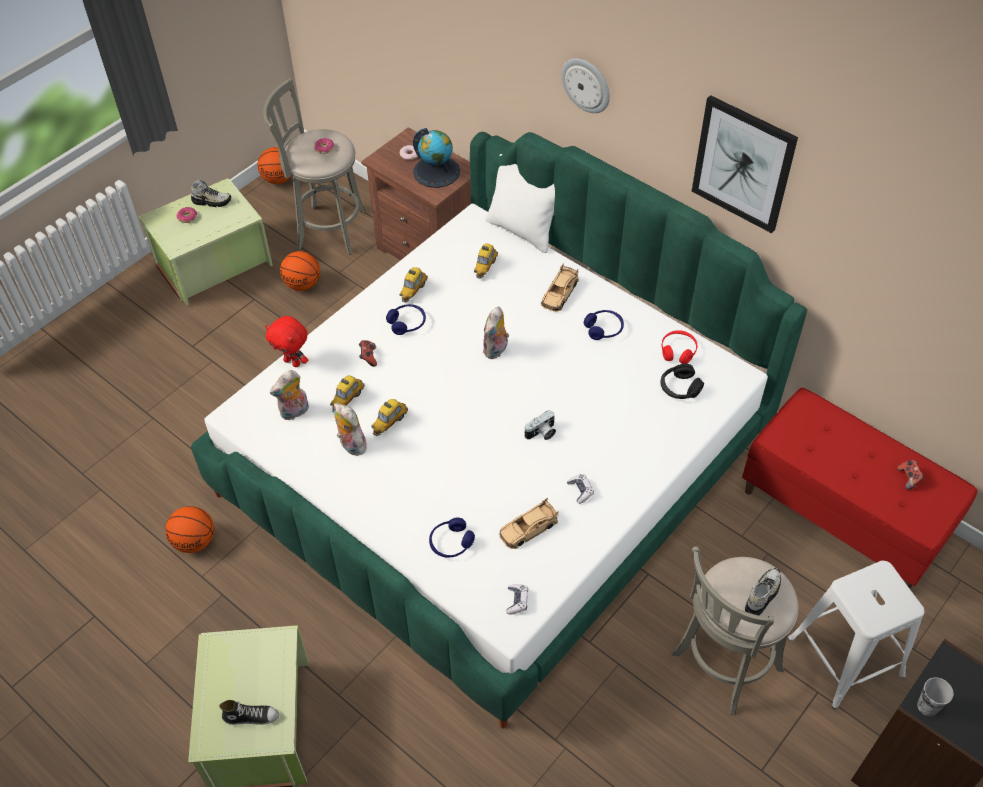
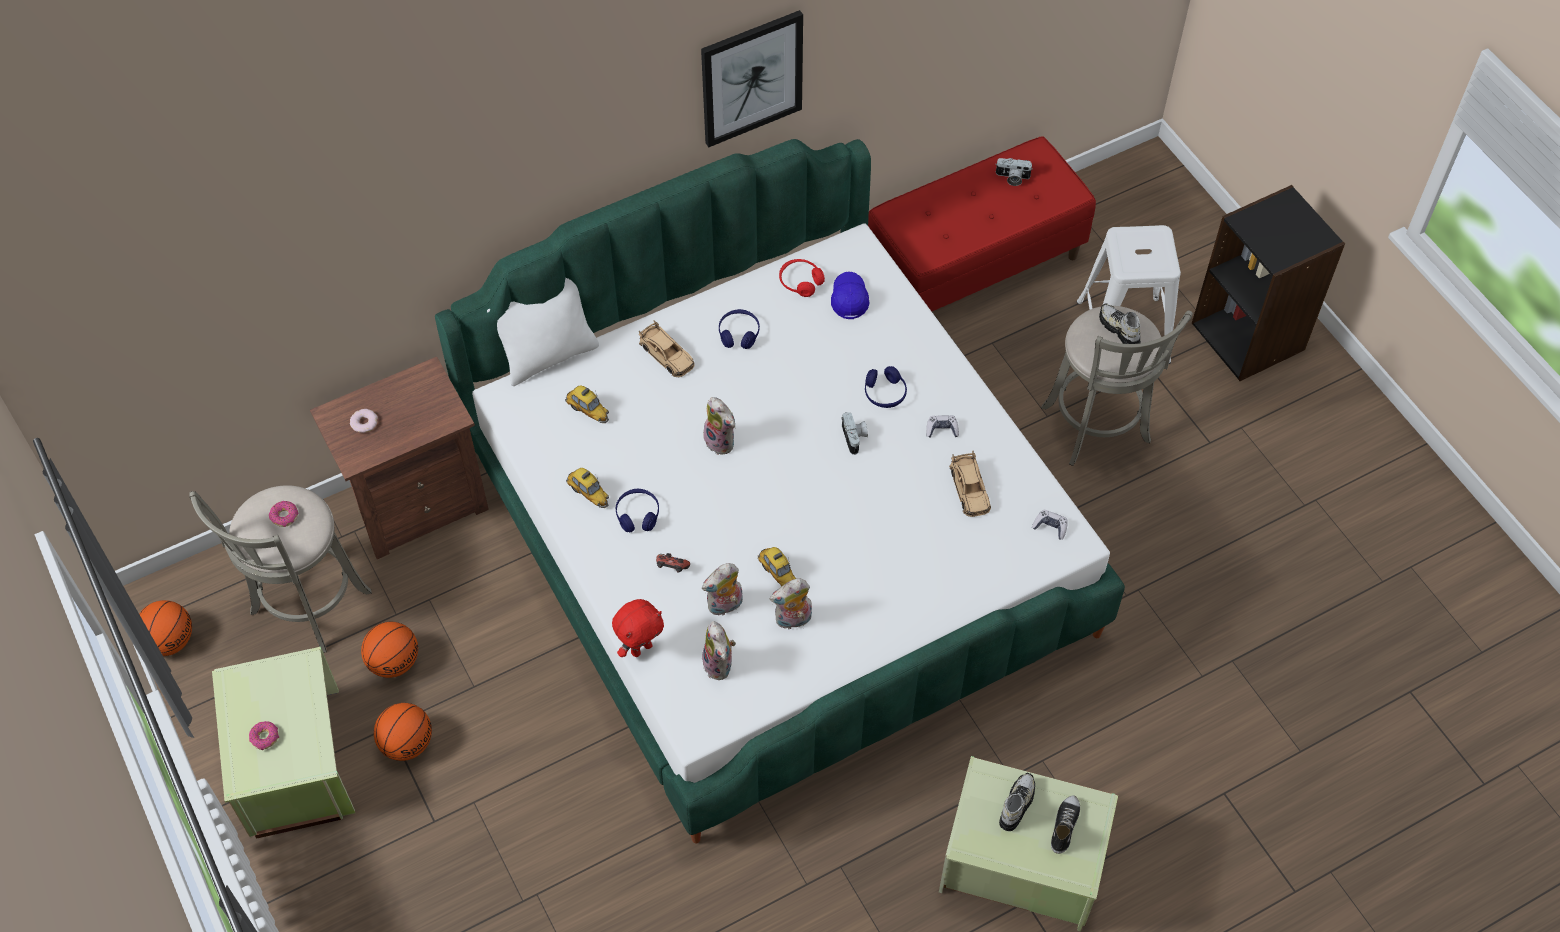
camera: 70 degrees left, 5 degrees up
(195, 541) = (753, 881): basketball -> basketball (407, 743)
(212, 201) = (249, 700): shoe -> shoe (1016, 804)
(347, 399) = (725, 606): toy car -> plush toy
(436, 171) = (413, 403): globe -> none
(451, 543) = (960, 562): blue headphones -> blue headphones (885, 393)
(586, 85) = (553, 156): wall clock -> none
(679, 387) = (849, 299): black headphones -> blue cap
(909, 478) = (1012, 178): game controller -> camera
(927, 706) = (1279, 255): cup -> none

